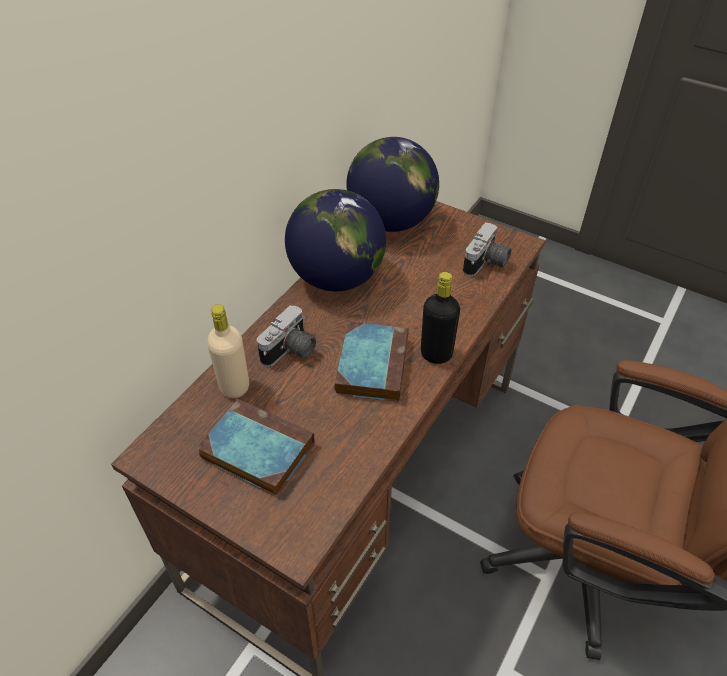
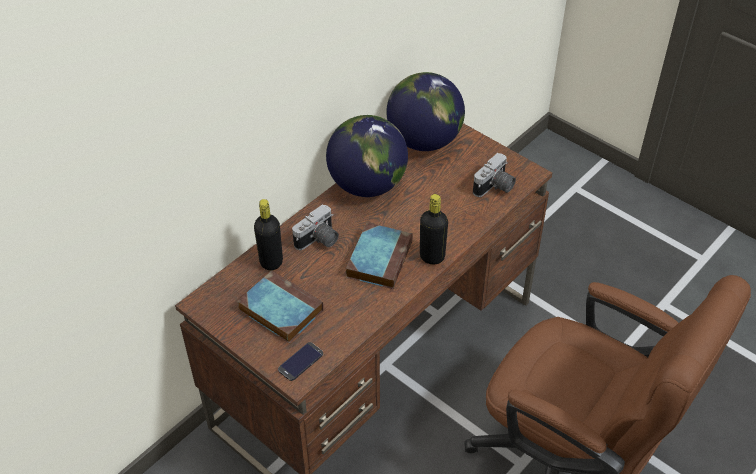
camera: 10 degrees right, 0 degrees up
(234, 386) = (271, 262): beige bottle -> black bottle
(297, 522) = (300, 361): none -> phone

